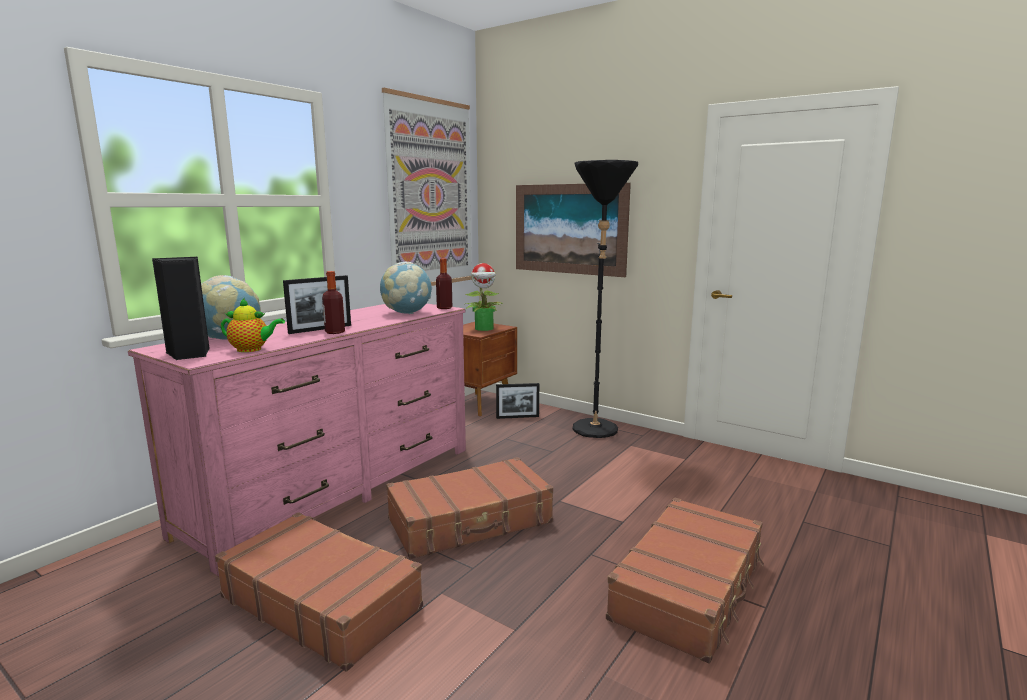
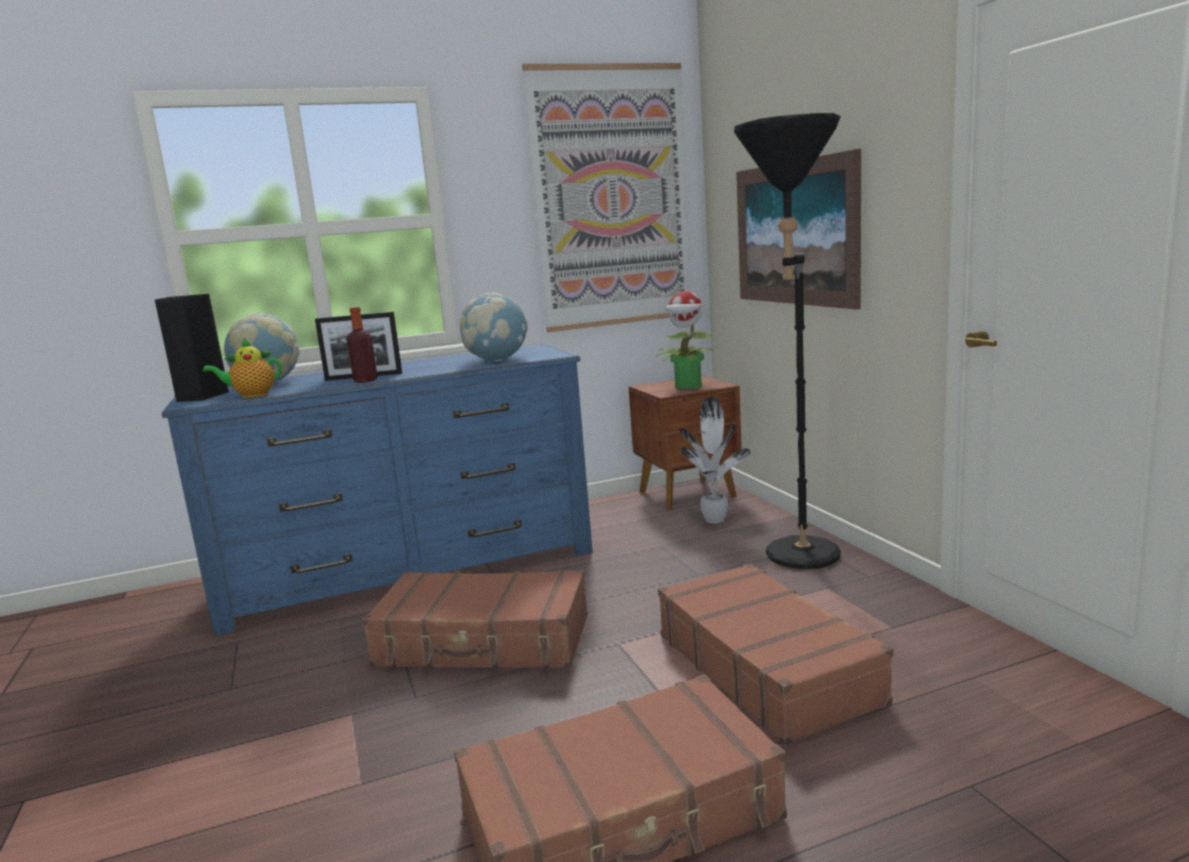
camera: 35 degrees right, 0 degrees up
(252, 349) = (251, 395): teapot -> teapot turned 120 degrees clockwise
(322, 601) = (251, 685): brown suitcase -> brown suitcase (767, 667)
(337, 488) = (410, 570): pink dresser -> blue dresser
(444, 308) = (556, 354): bottle -> none
(517, 417) = (715, 519): picture frame -> potted plant

